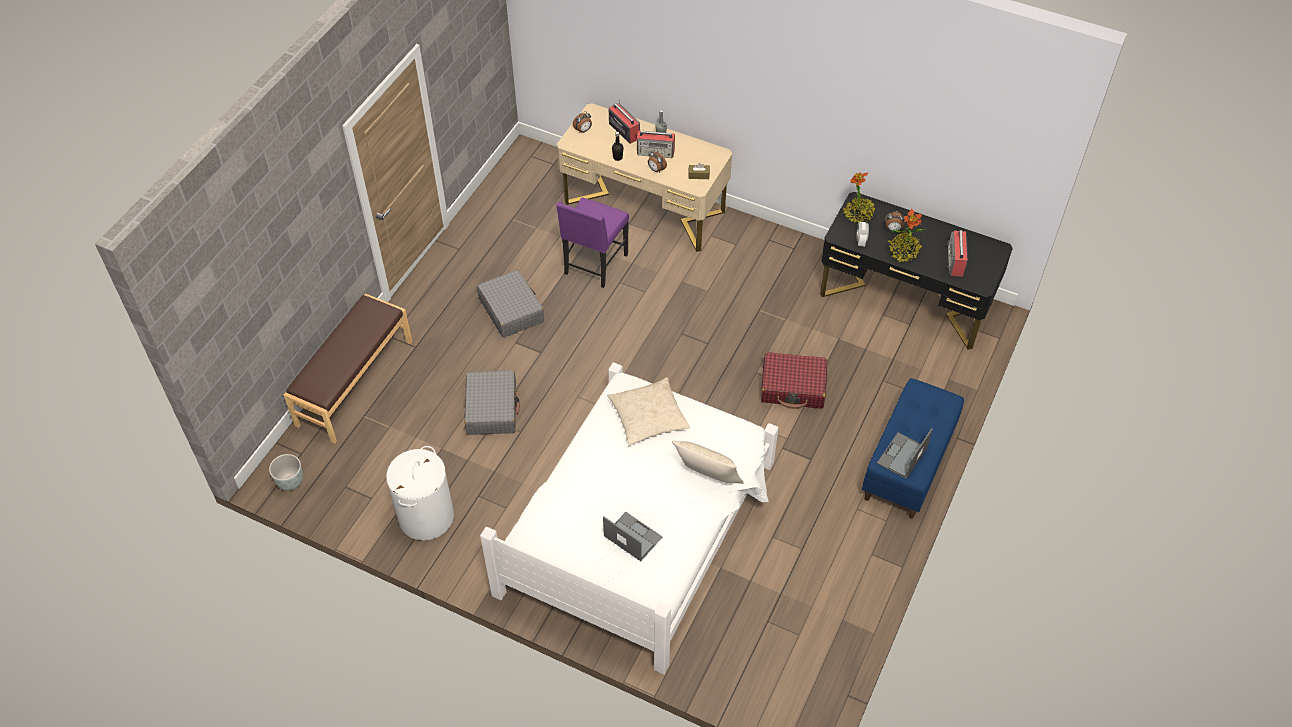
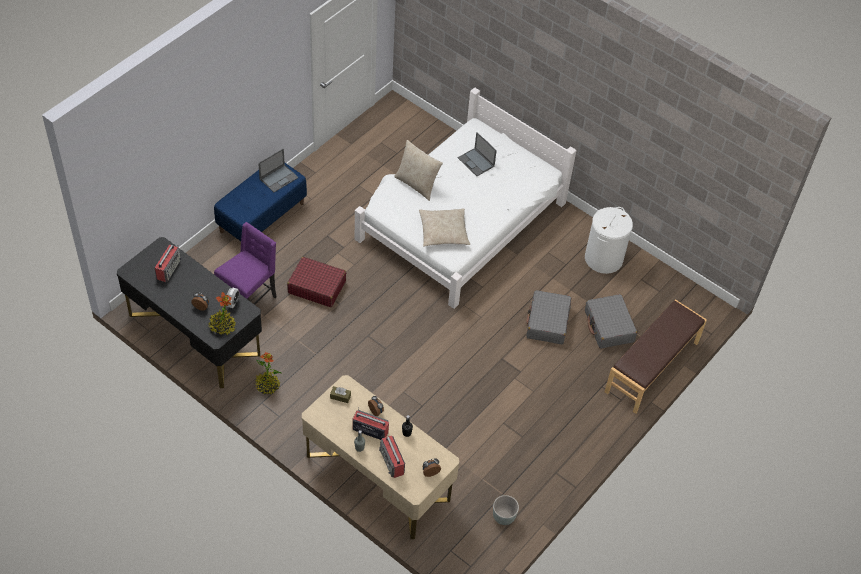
camera: 170 degrees left, 0 degrees up
(290, 482) = (699, 303): grey planter -> grey planter (504, 517)
(511, 310) = (519, 401): grey suitcase -> grey suitcase (609, 326)
(594, 265) = (439, 427): purple chair -> purple chair (249, 299)
(903, 252) = (204, 286): potted plant -> potted plant (267, 386)

